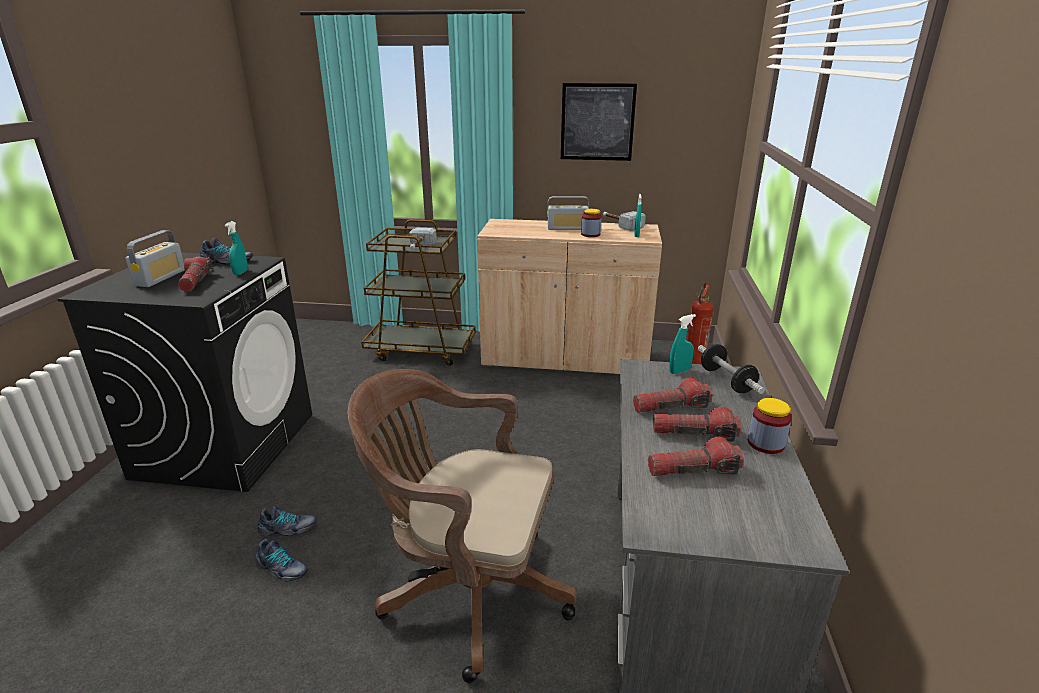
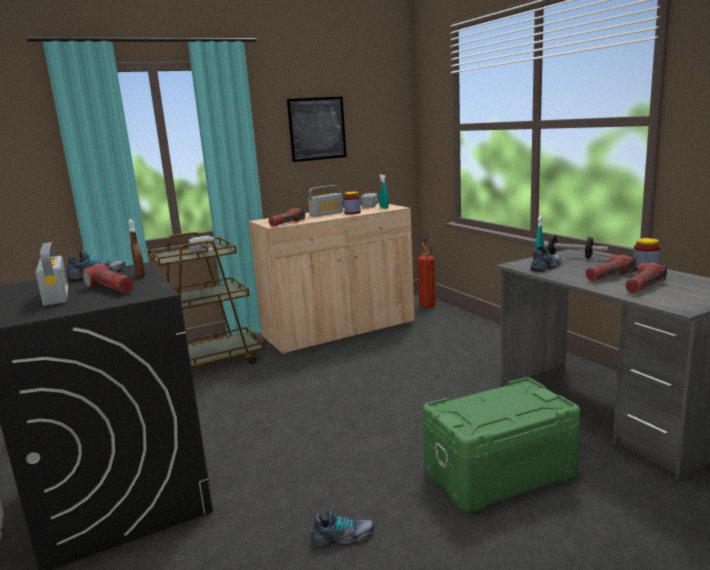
camera: 35 degrees left, 10 degrees down
(240, 273) = (140, 275): turquoise spray bottle -> brown spray bottle
(288, 529) = (300, 513): shoe -> shoe (546, 267)
(466, 591) = (498, 472): brown office chair -> green storage box
(671, 407) = (573, 272): flashlight -> flashlight (287, 223)

